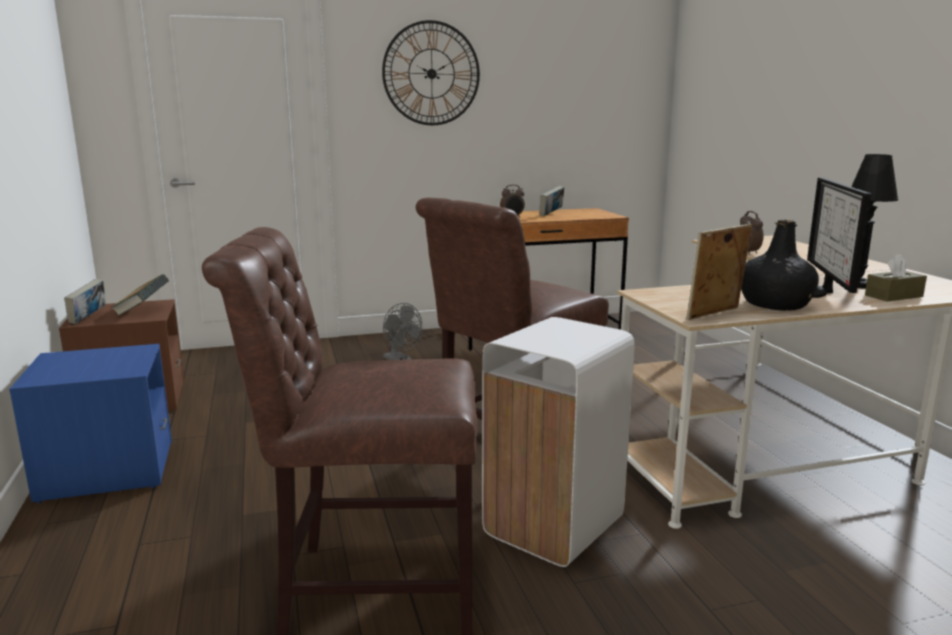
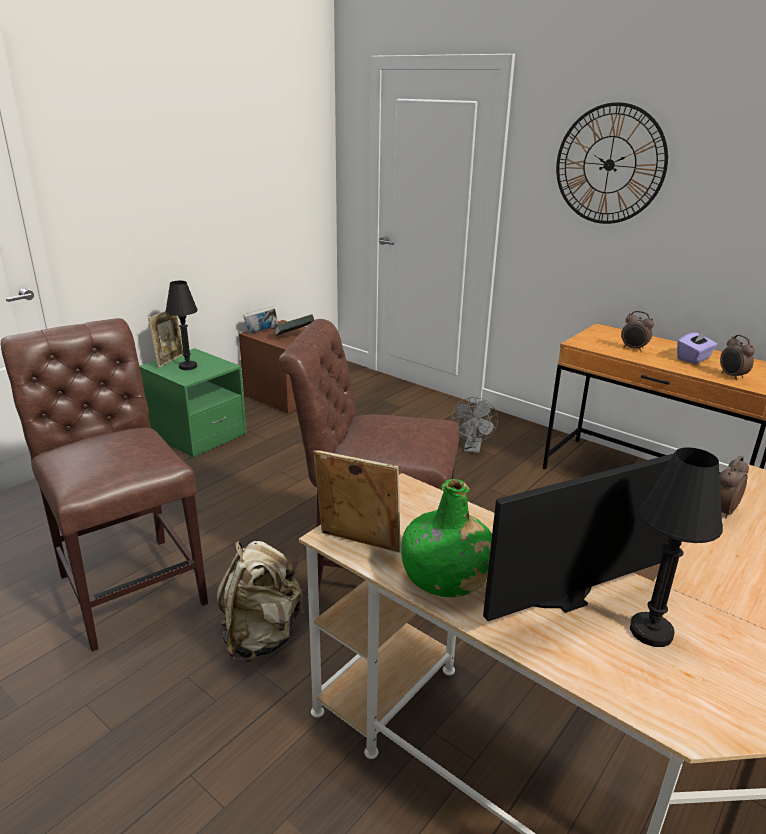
camera: 55 degrees right, 10 degrees up
(44, 370) = (170, 360): none -> picture frame
(92, 365) = (188, 366): none -> black table lamp
(107, 471) = (197, 435): blue nightstand -> green nightstand
(551, 214) = (693, 358): book -> purple tissue box
(552, 526) = (261, 636): white trash can -> beige backpack
(589, 216) = (731, 376): none -> alarm clock
(776, 305) = (446, 577): black bottle -> green bottle
(893, 296) = (621, 672): brown tissue box -> none

